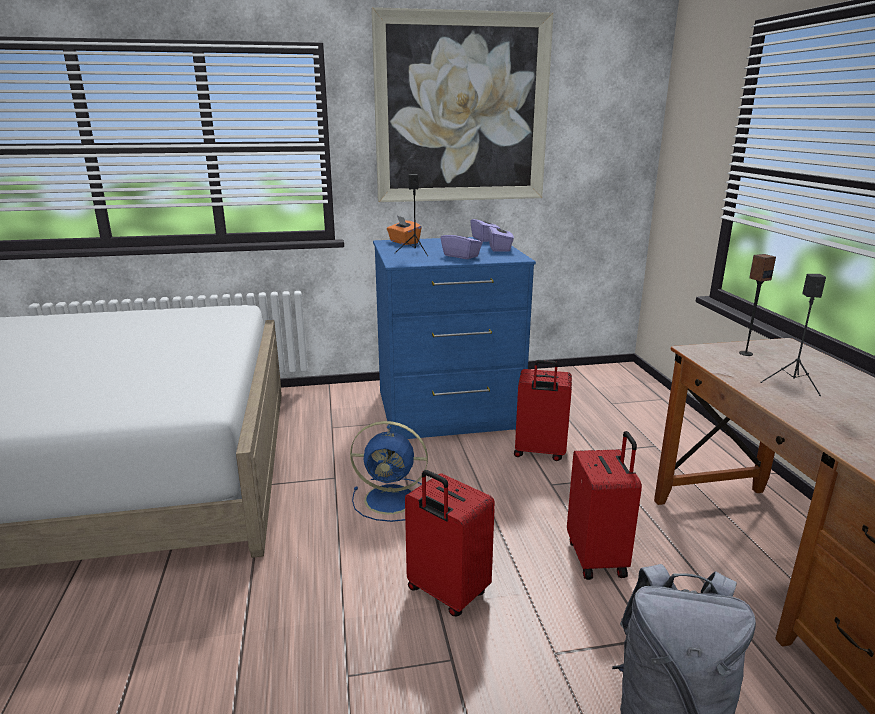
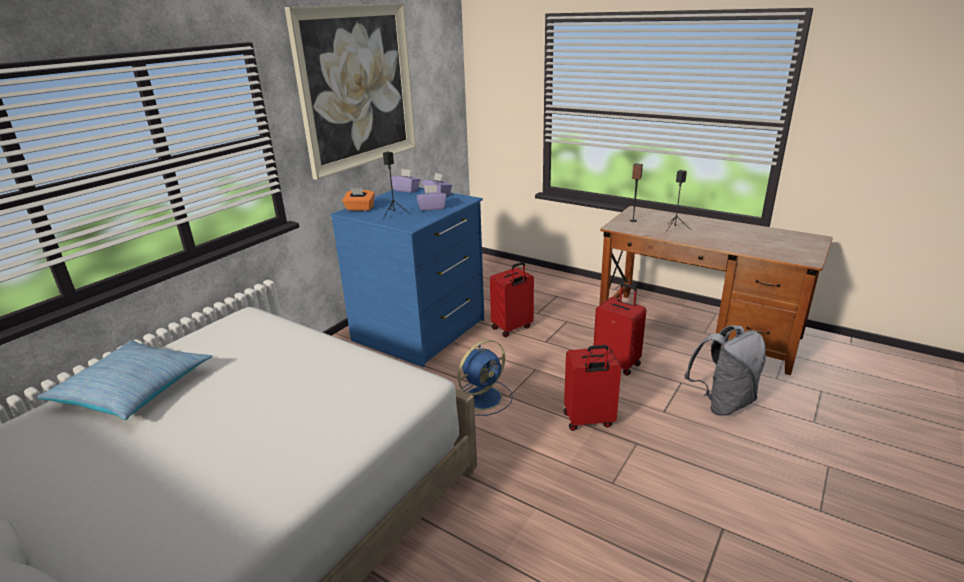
camera: 45 degrees left, 5 degrees up
(89, 325) = (134, 389): none -> pillow

